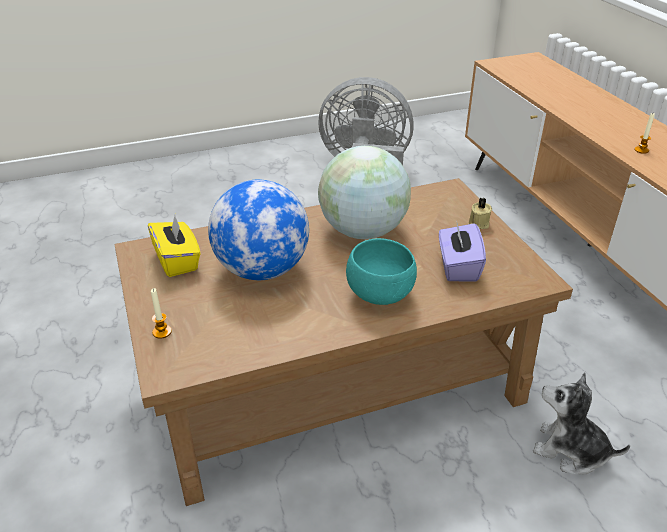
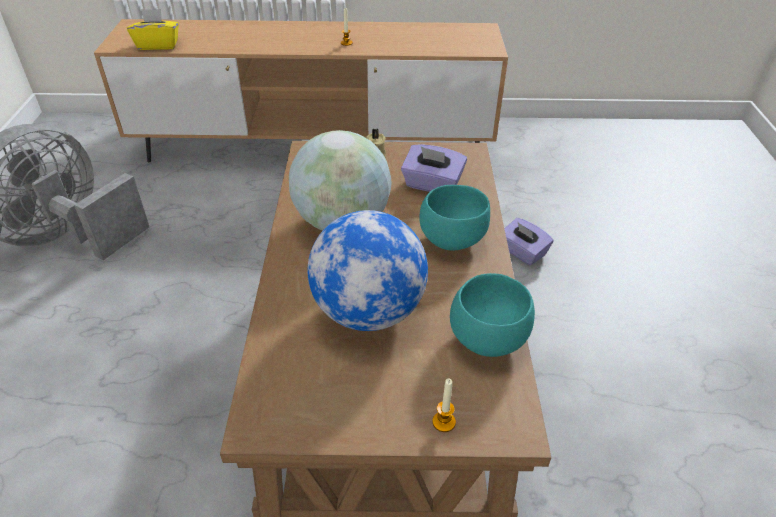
camera: 70 degrees left, 5 degrees up
(177, 261) = (307, 385): yellow tissue box -> yellow tissue box (158, 45)
(258, 339) = (485, 339): none -> turquoise bowl
(570, 451) = (522, 252): plush toy -> purple tissue box

